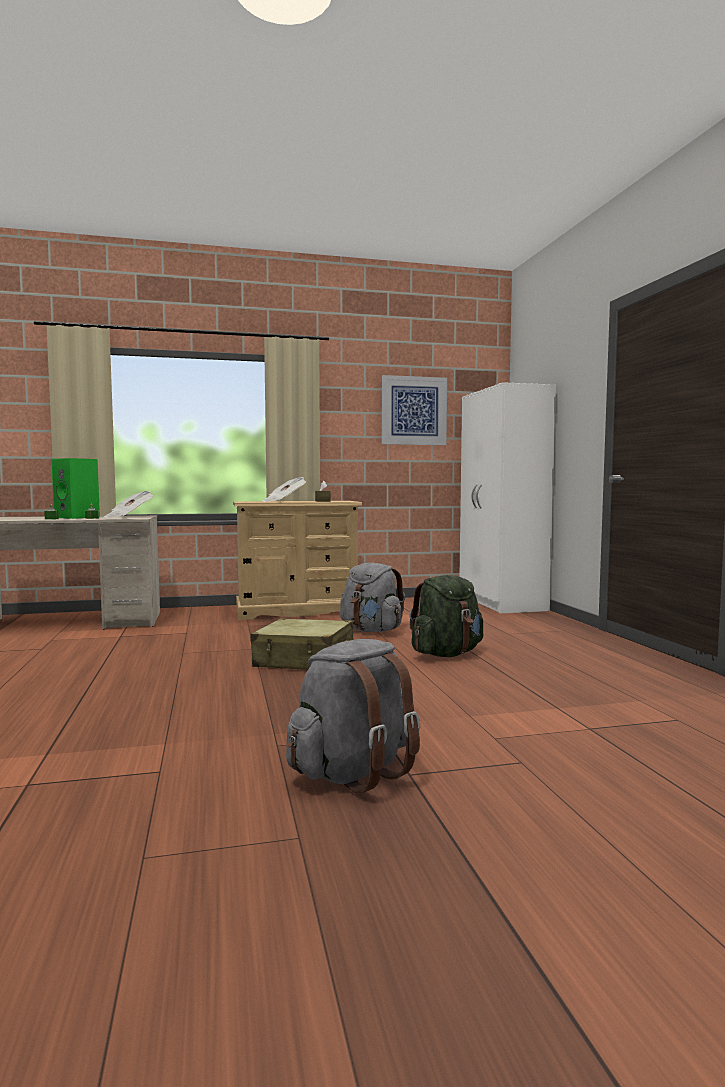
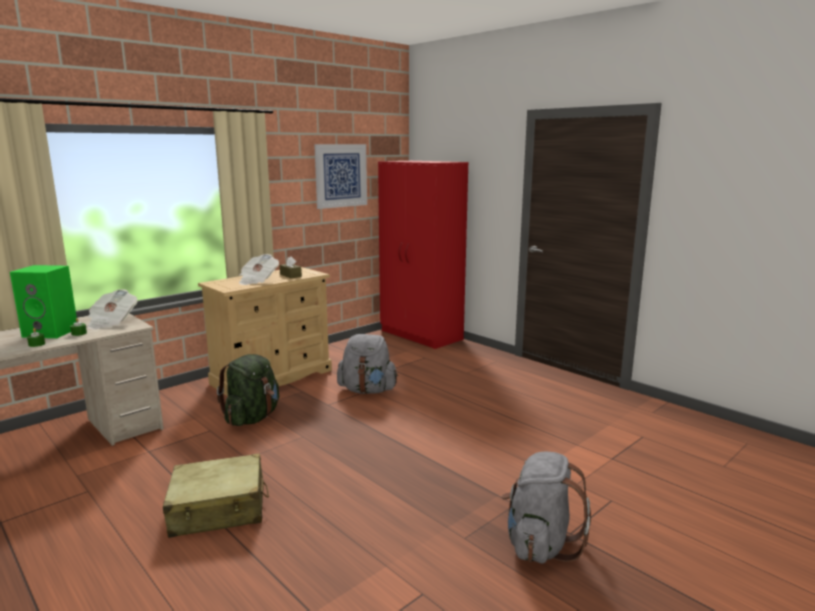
camera: 30 degrees left, 10 degrees up
(304, 660) = (363, 441): beige suitcase -> beige suitcase (219, 509)
(446, 654) = (454, 406): green backpack -> green backpack (252, 418)
(501, 603) = (421, 335): white wardrobe -> red wardrobe

